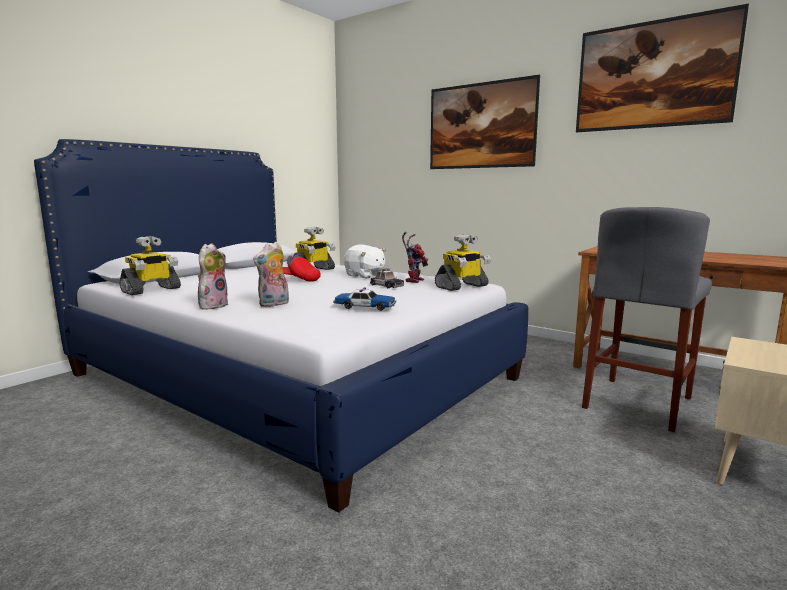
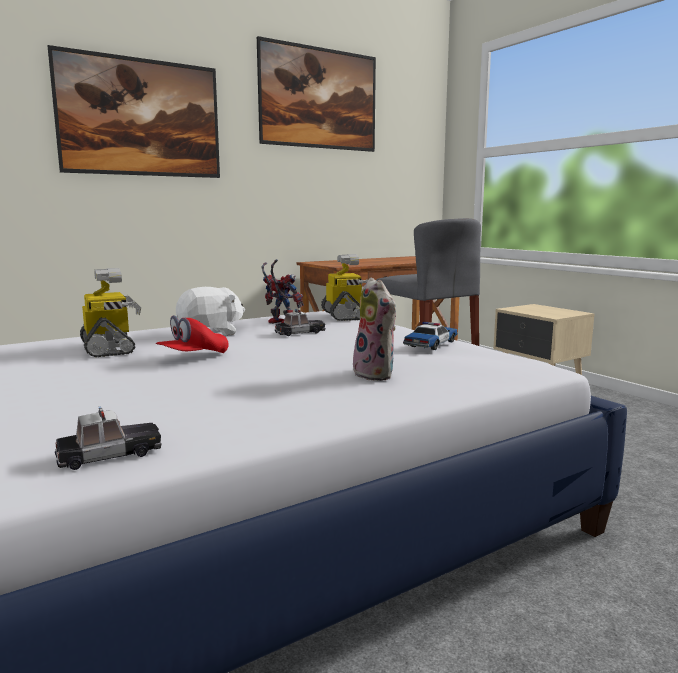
camera: 70 degrees left, 0 degrees up
(151, 290) = (109, 454): toy robot -> toy car
(213, 305) = (348, 405): plush toy -> none

